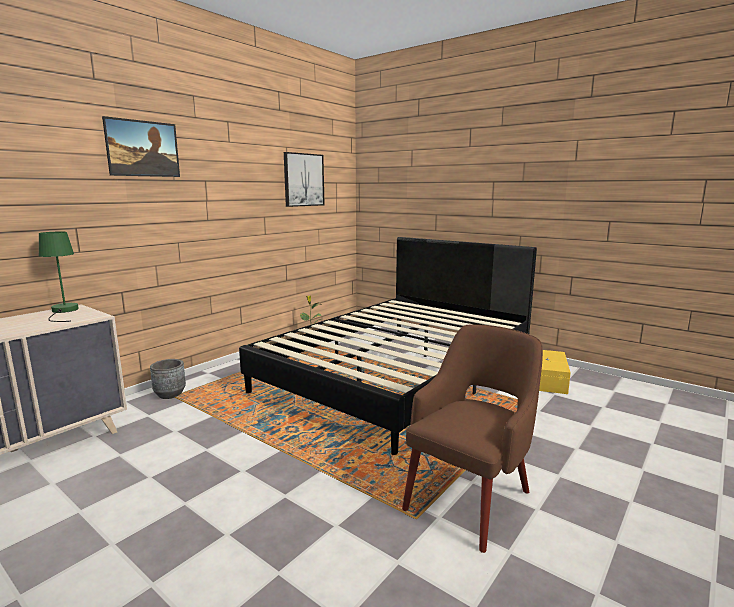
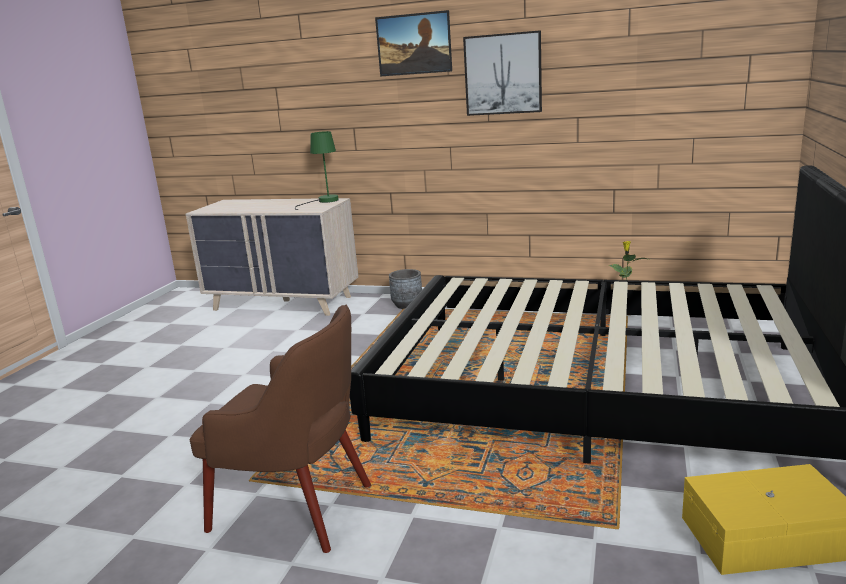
camera: 70 degrees right, 5 degrees up
(303, 180) = (661, 57): picture -> picture (503, 74)

